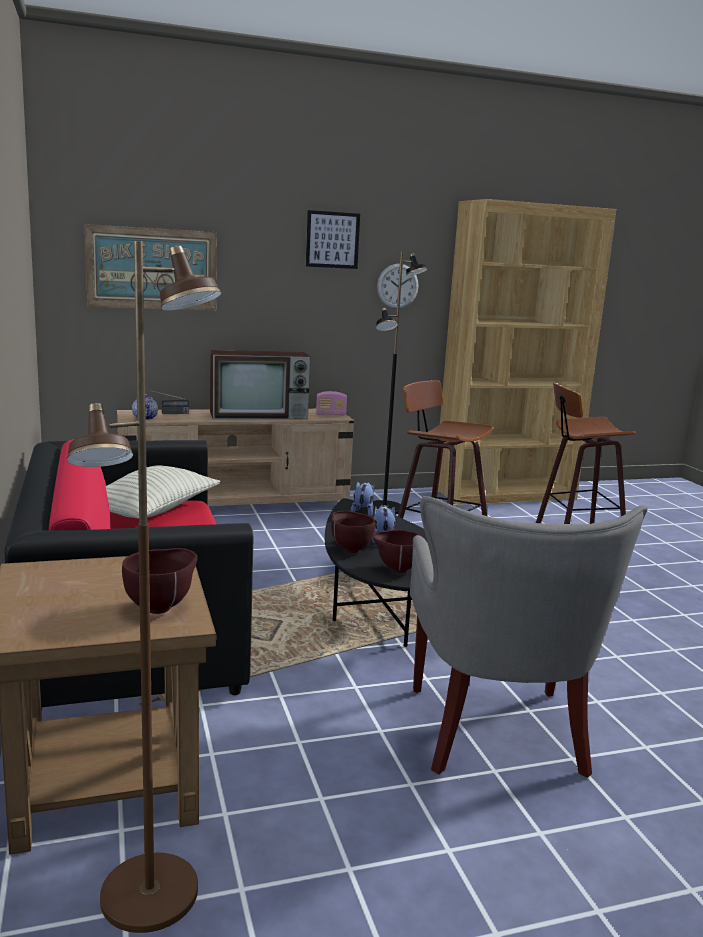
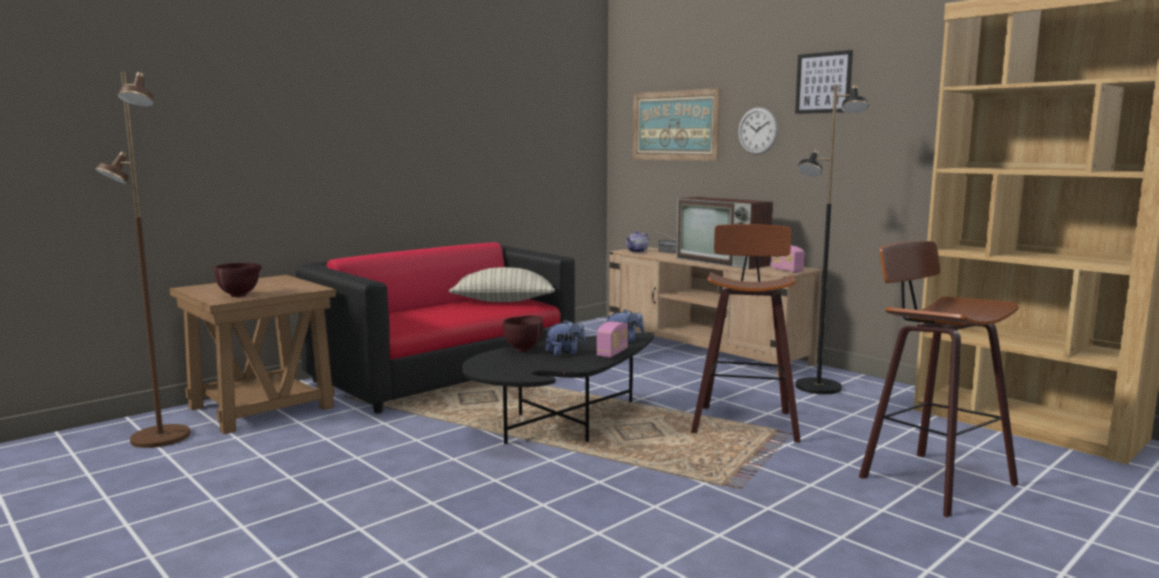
camera: 65 degrees right, 5 degrees down
(396, 569) = (498, 364): brown bowl -> none
(397, 286) = (897, 129): wall clock -> wall clock (757, 131)
(401, 525) = (612, 353): none -> radio
(495, 734) = (380, 494): grey armchair -> none

